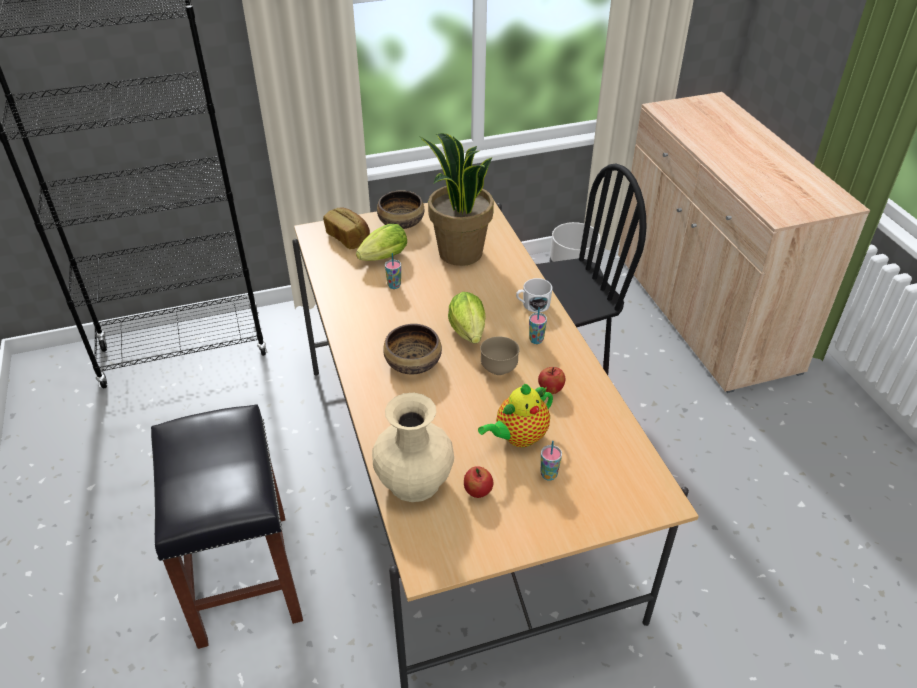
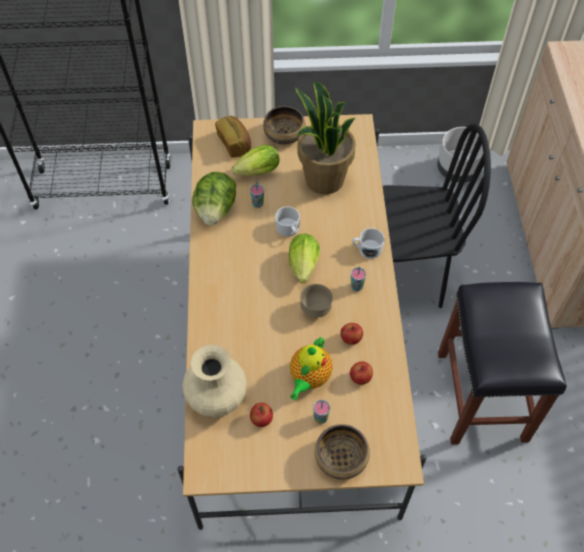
camera: 15 degrees right, 15 degrees up
(242, 575) = (107, 400): black stool -> black stool (480, 394)
(347, 299) = (215, 210): none -> lettuce
(413, 362) = (250, 286): bowl -> bowl (341, 458)
(438, 302) = (288, 230): none -> white mug
(518, 437) = (309, 378): teapot -> teapot turned 45 degrees counterclockwise
(577, 425) = (360, 378): none -> apple

